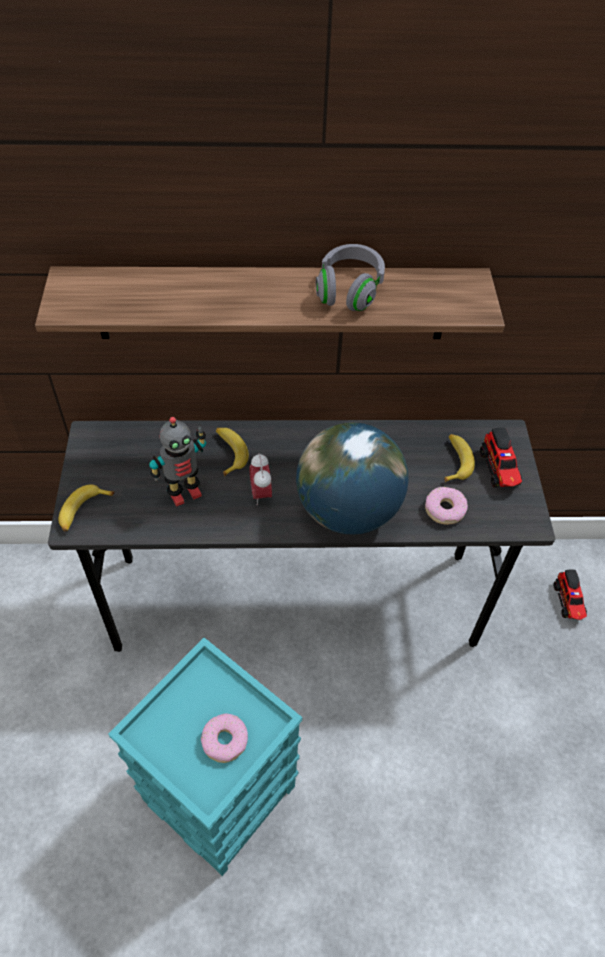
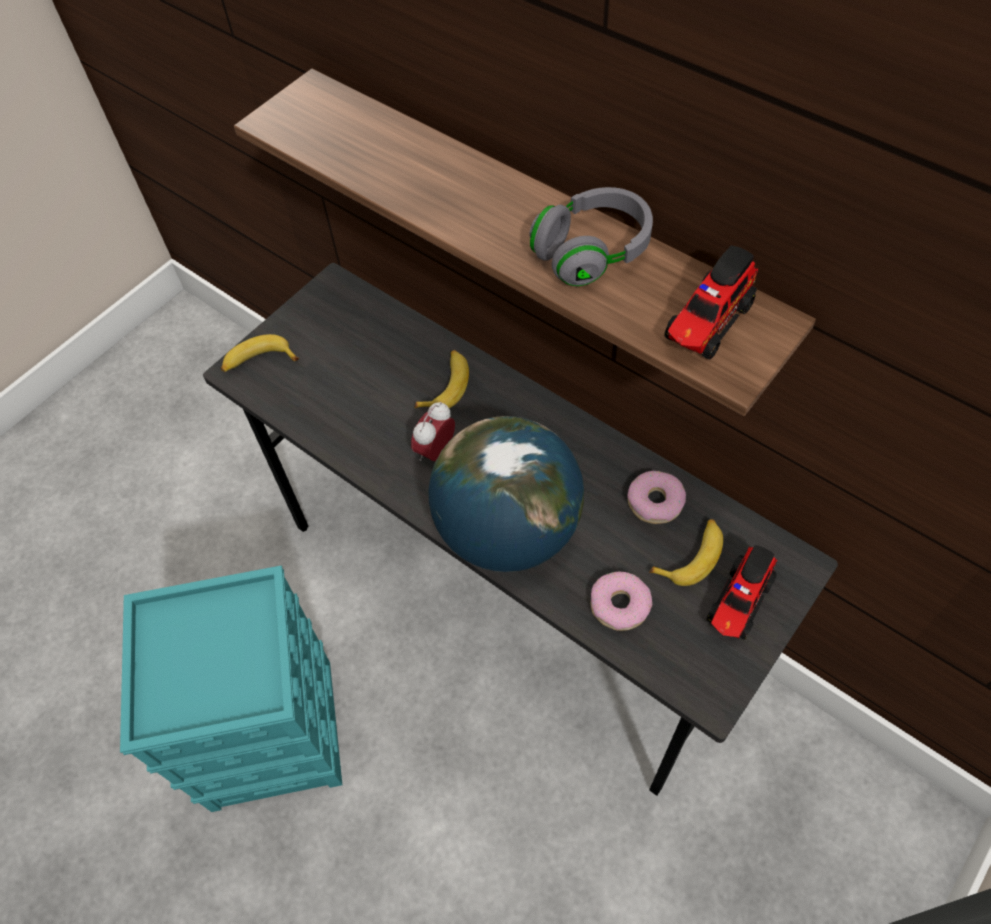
camera: 45 degrees right, 5 degrees up
(184, 493) = (363, 401): toy robot -> none
(224, 740) = (211, 682): donut -> donut (655, 501)
(568, 602) = (824, 834): toy truck -> toy truck (707, 324)

